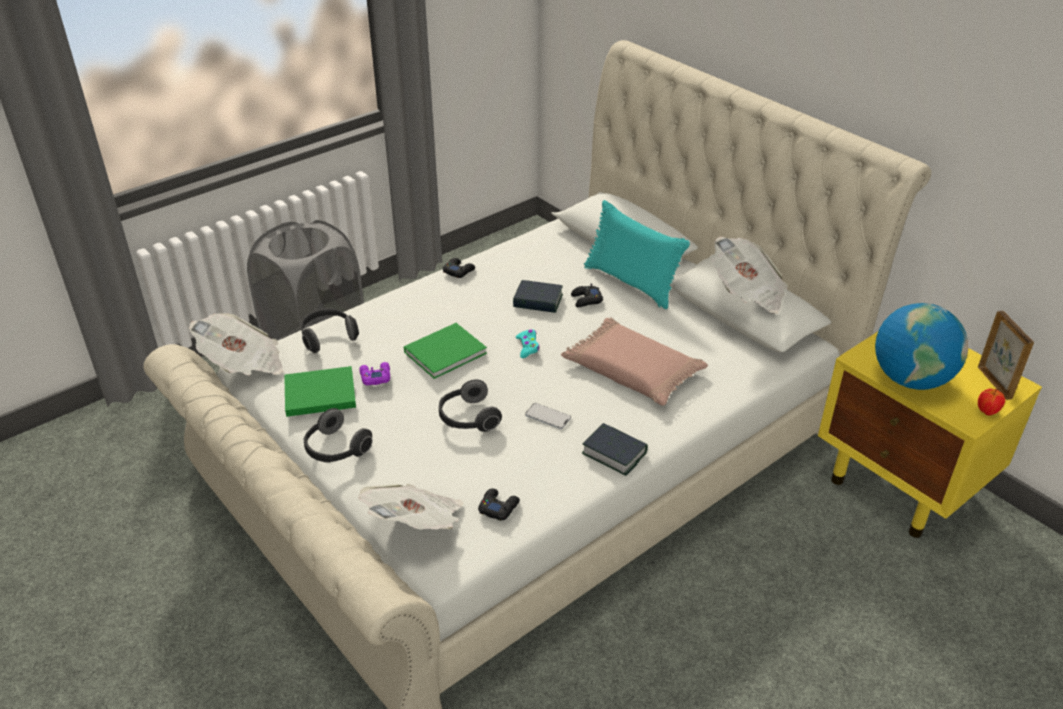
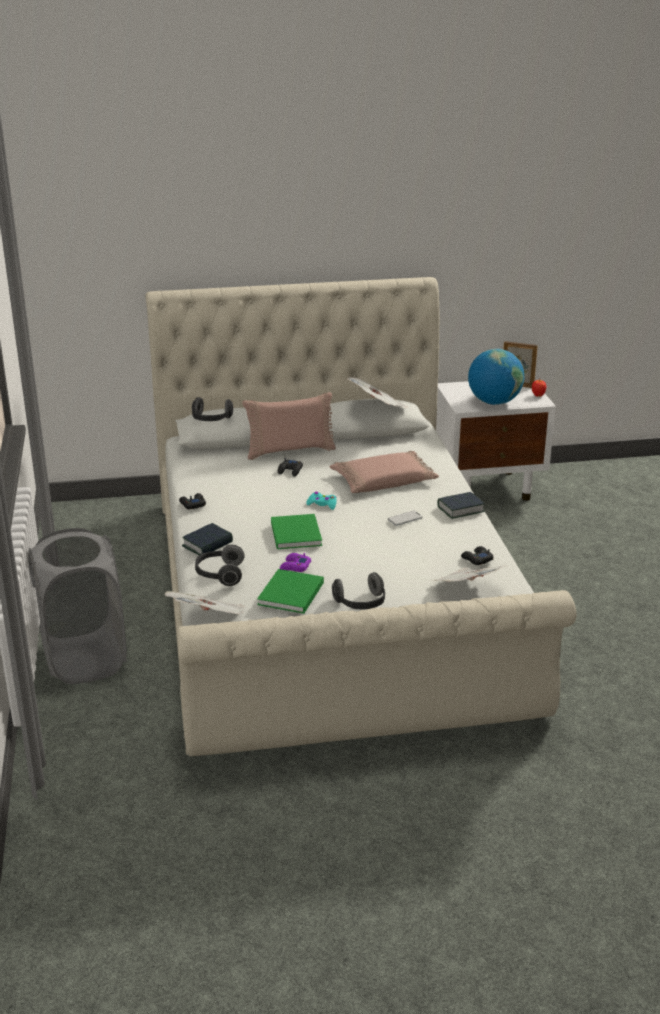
camera: 60 degrees left, 10 degrees down
(467, 418) = (377, 547): headphones -> headphones (211, 420)
(538, 301) = (271, 486): book -> book (207, 544)
(632, 283) = (290, 451): turquoise pillow -> beige pillow
(902, 487) = (488, 487): yellow nightstand -> white nightstand

